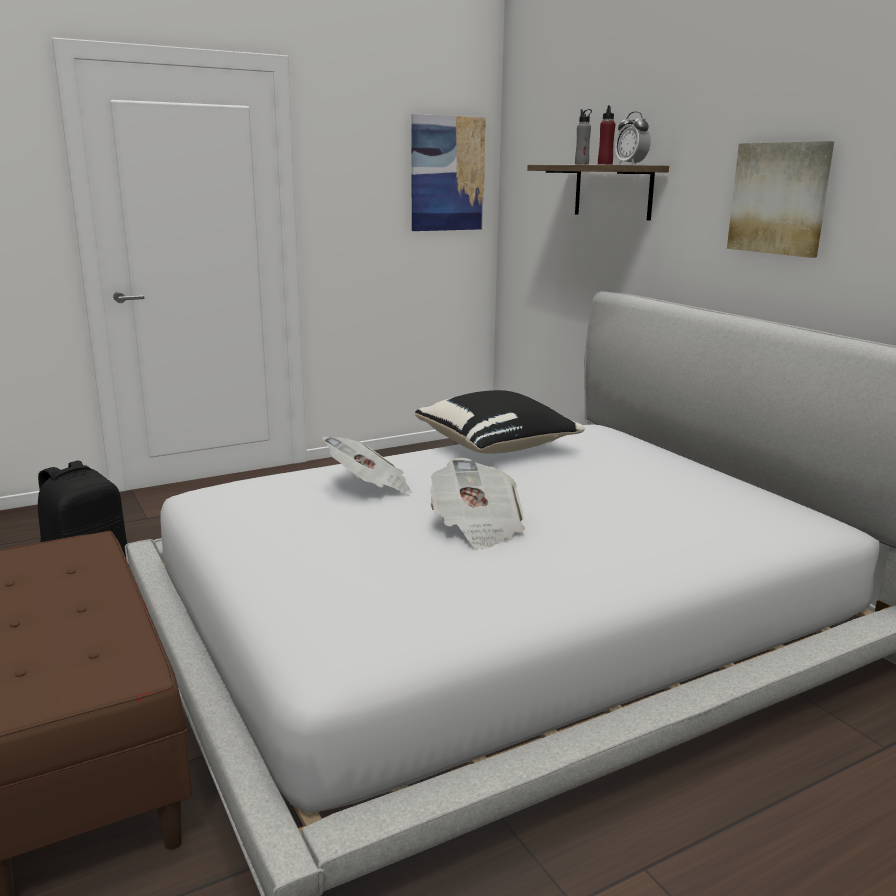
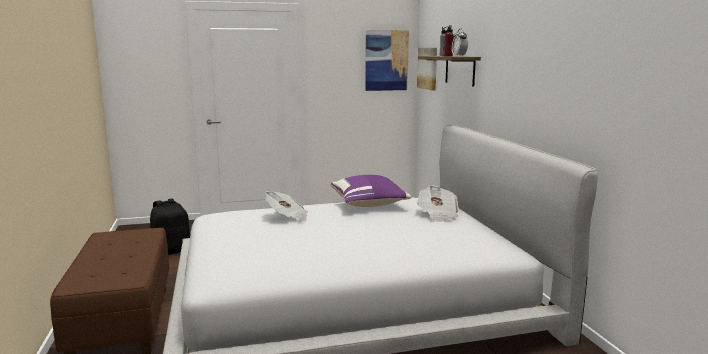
camera: 15 degrees right, 5 degrees down
(476, 527) = (322, 238): newspaper -> newspaper (437, 215)
(497, 447) = (369, 205): black pillow -> purple pillow
(780, 198) = (522, 75): picture -> picture (428, 68)

